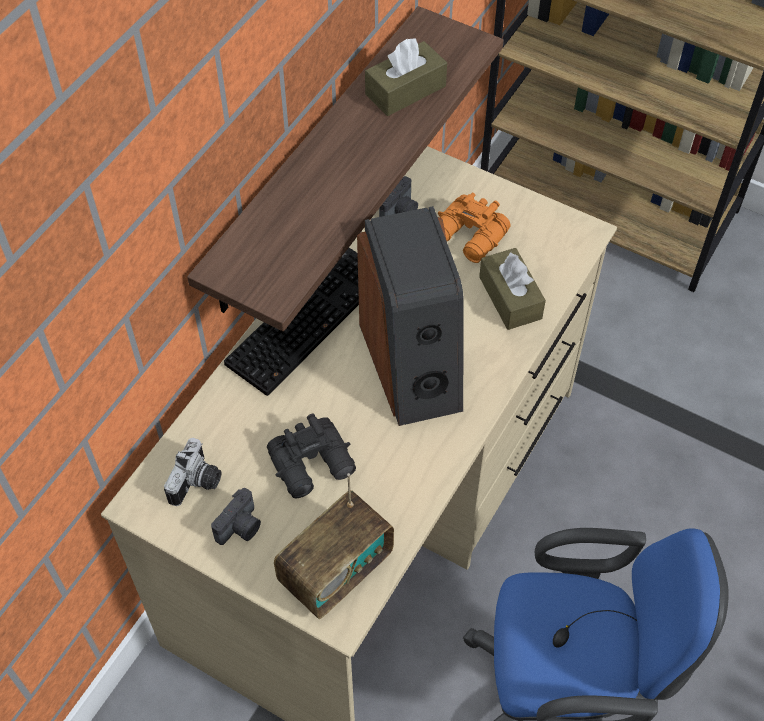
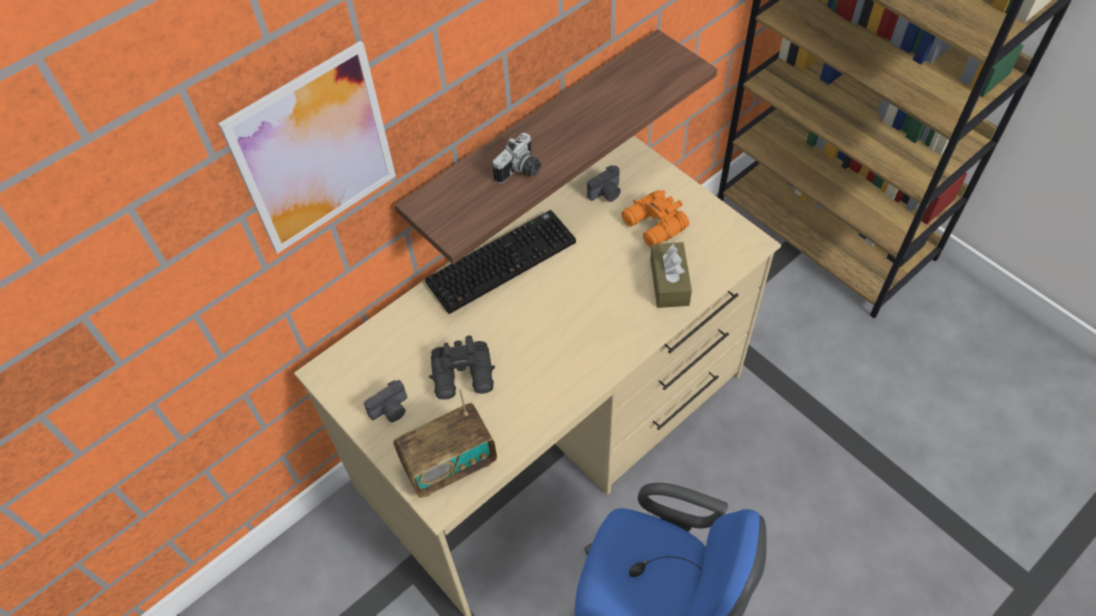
camera: 20 degrees right, 0 degrees up
(111, 228) = (315, 151): none -> picture
(198, 483) = (372, 368): camera -> camera (521, 171)
(405, 90) = (620, 94): brown tissue box -> none
(413, 364) = (571, 317): speaker -> none

